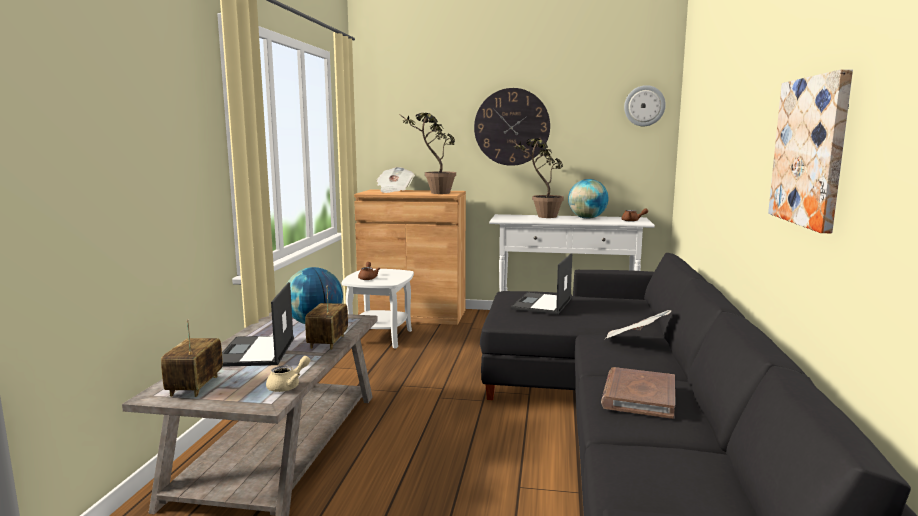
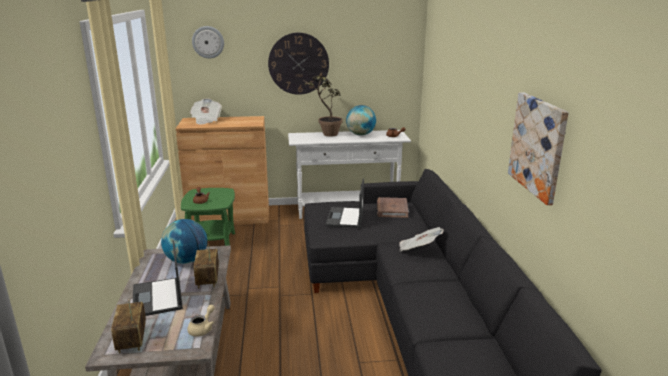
camera: 15 degrees left, 10 degrees up
(380, 337) = (212, 243): white side table -> green side table
(433, 193) = (241, 123): potted plant -> none
(638, 396) = (436, 301): brown book -> brown book (392, 209)
(644, 106) = (399, 46): wall clock -> wall clock (208, 42)

